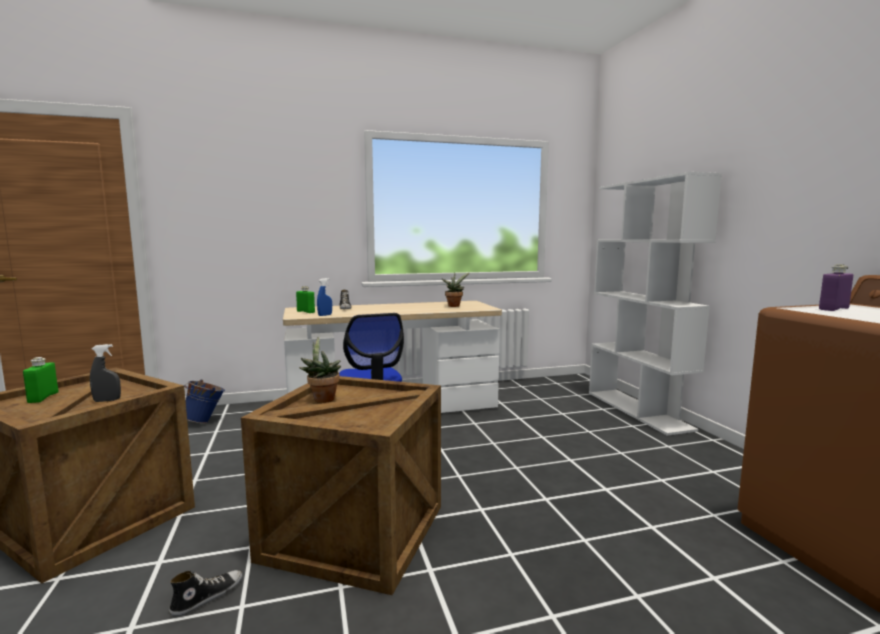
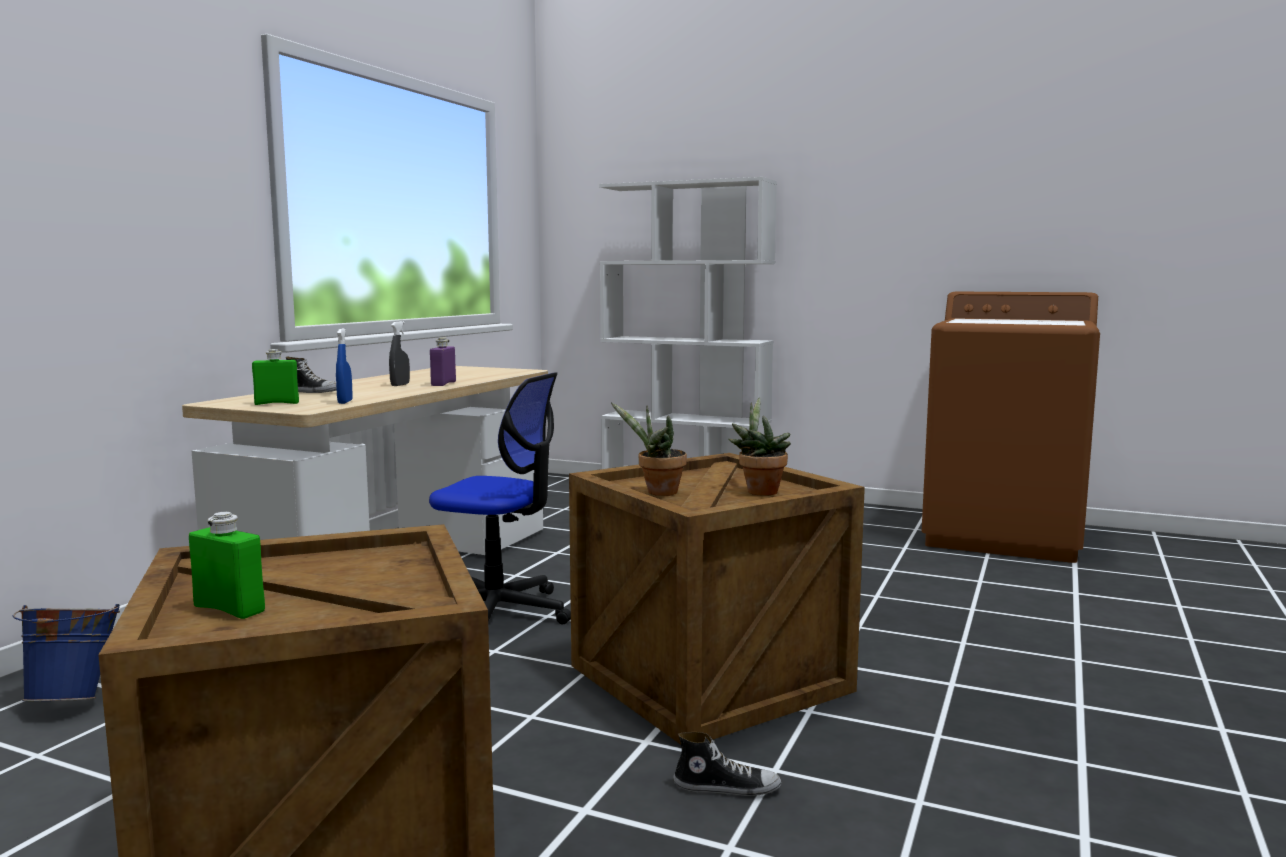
camera: 50 degrees left, 0 degrees up
(107, 400) = (383, 573): grey spray bottle -> grey spray bottle (400, 385)
(207, 596) = (726, 787): shoe -> shoe turned 105 degrees clockwise
(454, 306) = (464, 372): potted plant -> potted plant (759, 491)
(833, 309) = (975, 321): purple bottle -> purple bottle (443, 384)

